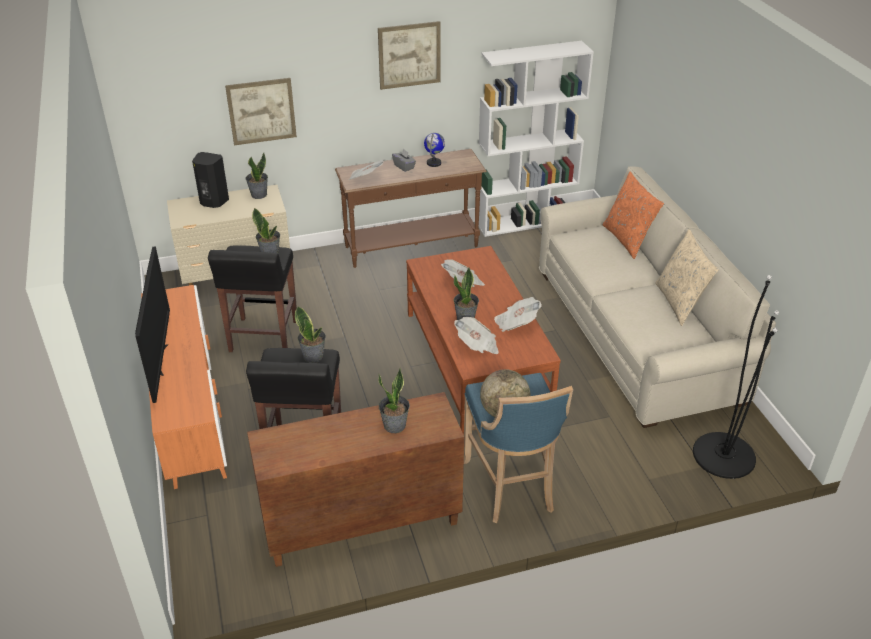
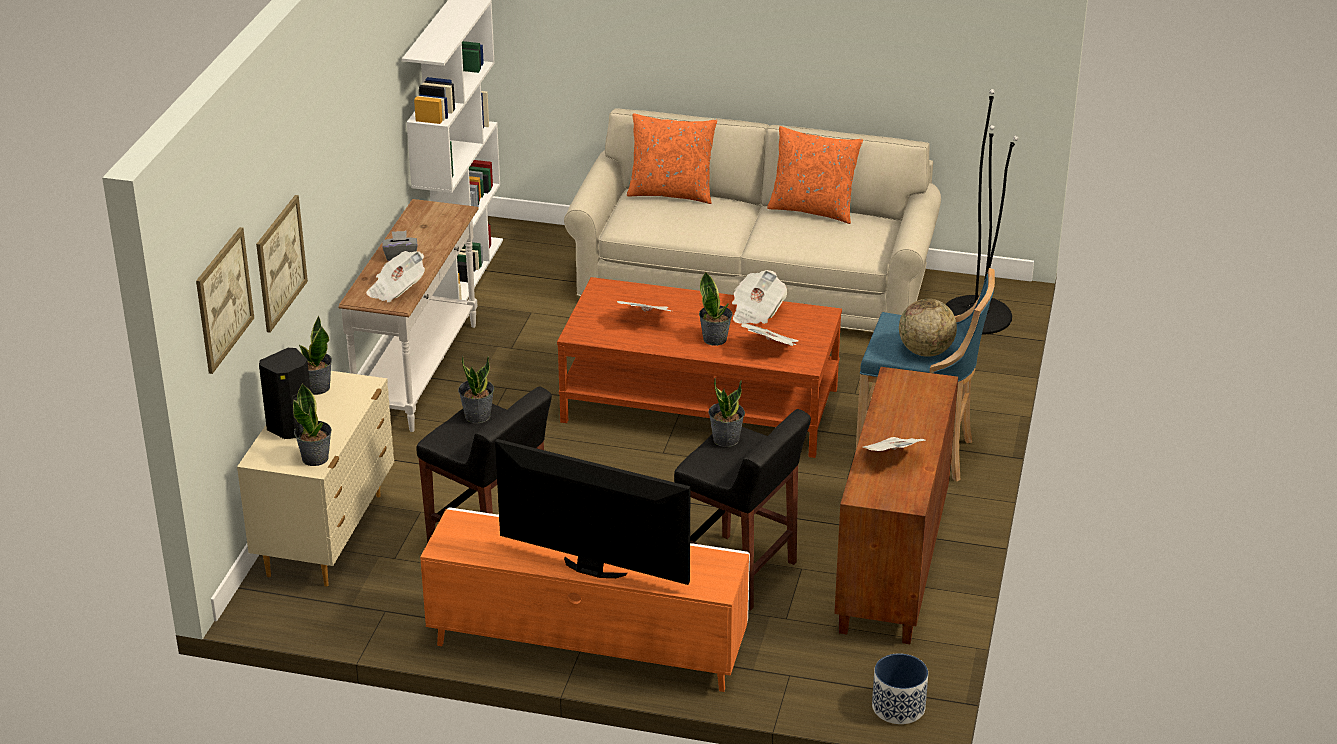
camera: 60 degrees left, 5 degrees down
(198, 586) = (898, 707): none -> planter
(324, 438) = (892, 457): none -> newspaper
(395, 425) = (909, 410): potted plant -> potted plant (315, 458)
(409, 55) = (361, 98): picture -> picture (224, 299)
(412, 247) = (420, 373): brown console table -> white console table
(434, 163) = (418, 233): globe -> none
(679, 303) = (813, 209): beige pillow -> orange pillow

